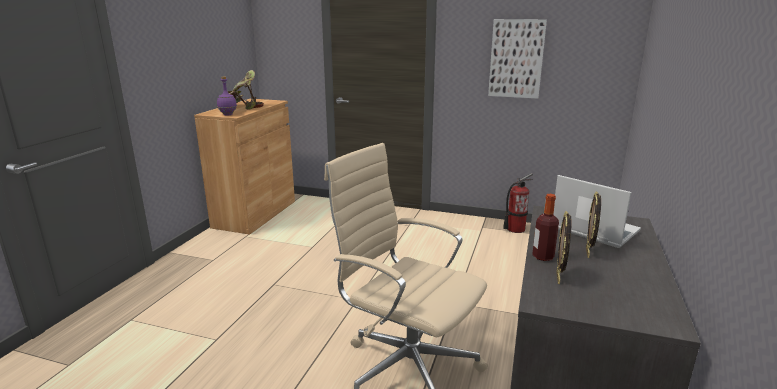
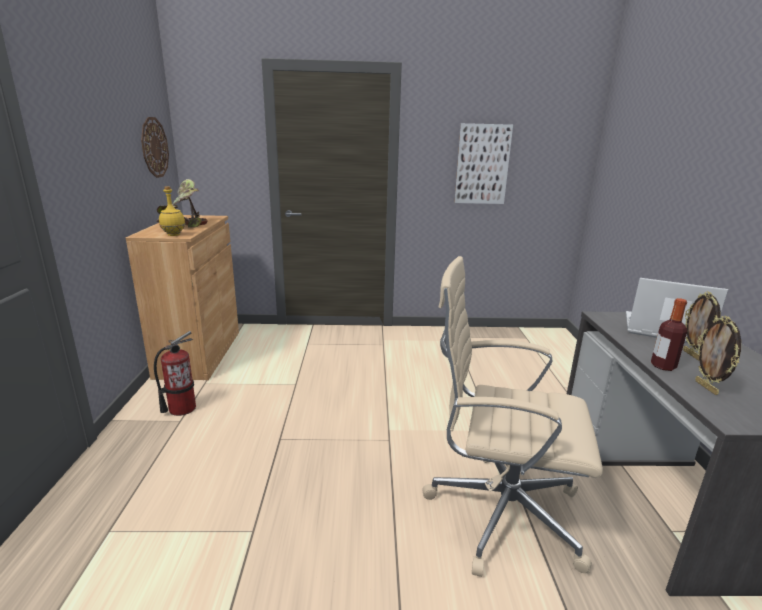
camera: 20 degrees left, 0 degrees up
(228, 115) = (174, 235): purple bottle -> yellow bottle
(231, 44) = (154, 147): none -> wall clock
(515, 229) = (485, 335): fire extinguisher -> fire extinguisher (182, 408)

